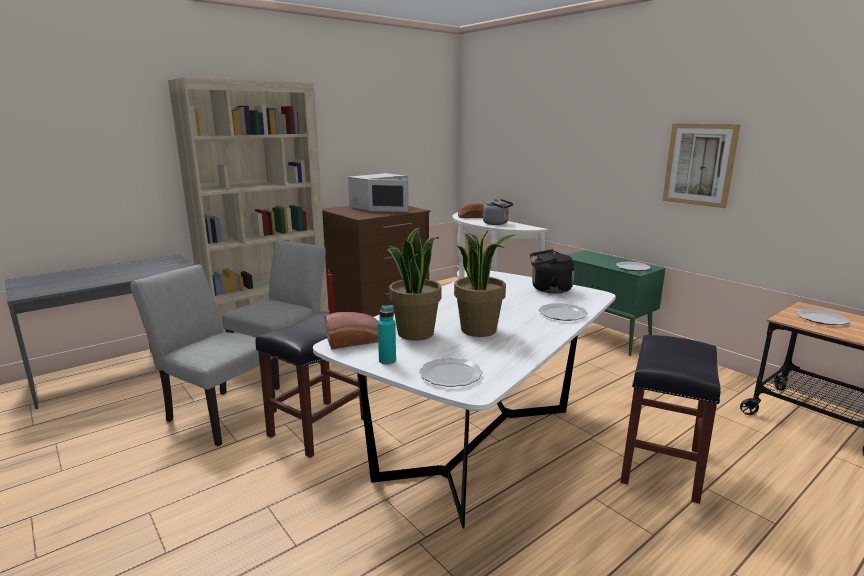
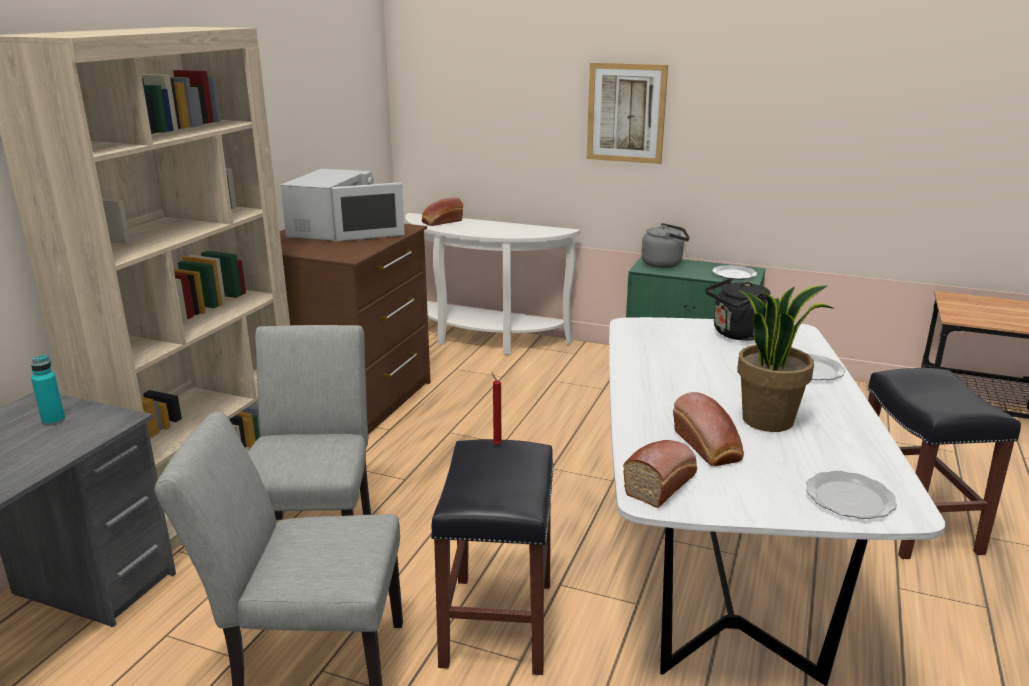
camera: 30 degrees left, 5 degrees up
(387, 360) = (751, 502): turquoise bottle -> turquoise bottle (53, 421)
(415, 333) = (708, 447): potted plant -> bread
(497, 223) = (499, 229): grey kettle -> grey kettle (664, 264)
(699, 164) = (805, 133): picture -> picture (626, 113)
(820, 319) = (980, 310): plate -> none

